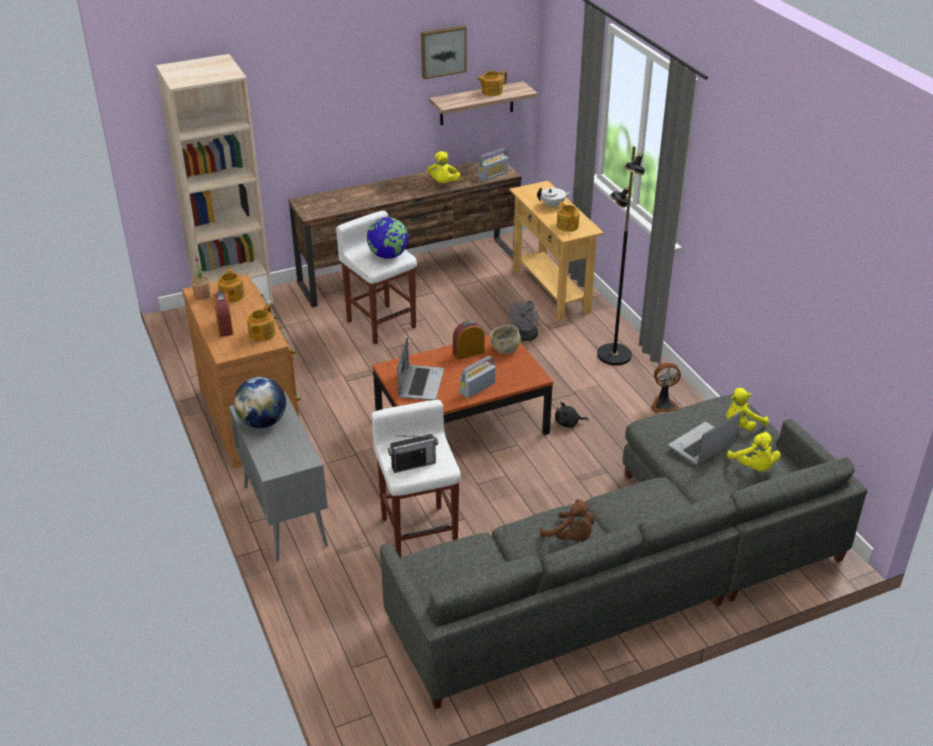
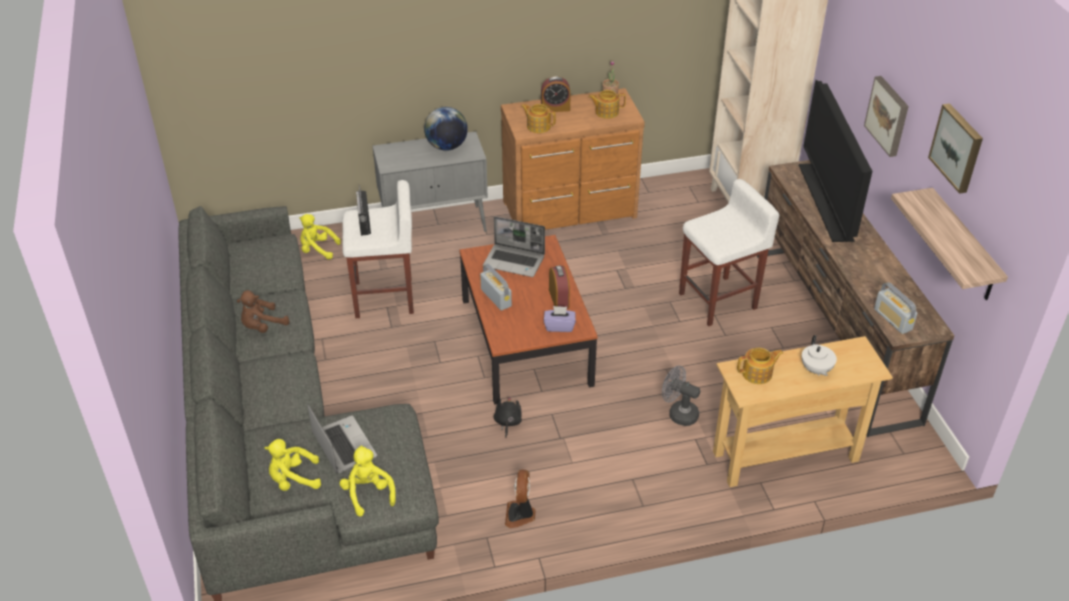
camera: 100 degrees right, 5 degrees up
(354, 197) = (826, 202): none -> television
(355, 97) = (888, 115): none -> picture
(388, 256) = (722, 236): globe -> none
(443, 183) = (865, 273): yellow plush toy -> yellow plush toy (317, 250)
(491, 91) = (960, 241): teapot -> none
(505, 349) = (559, 326): beige bowl -> purple tissue box
(613, 355) = (629, 489): black floor lamp -> none

